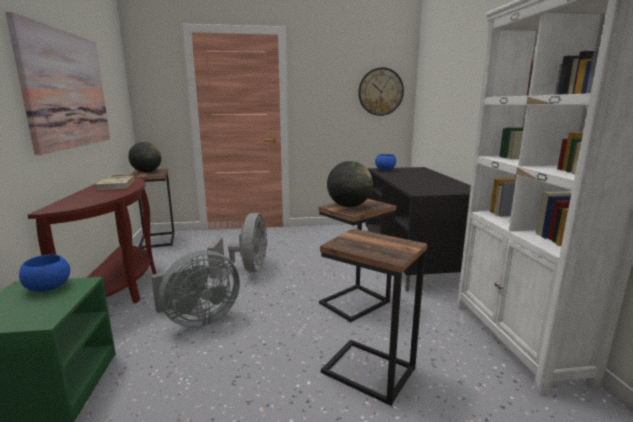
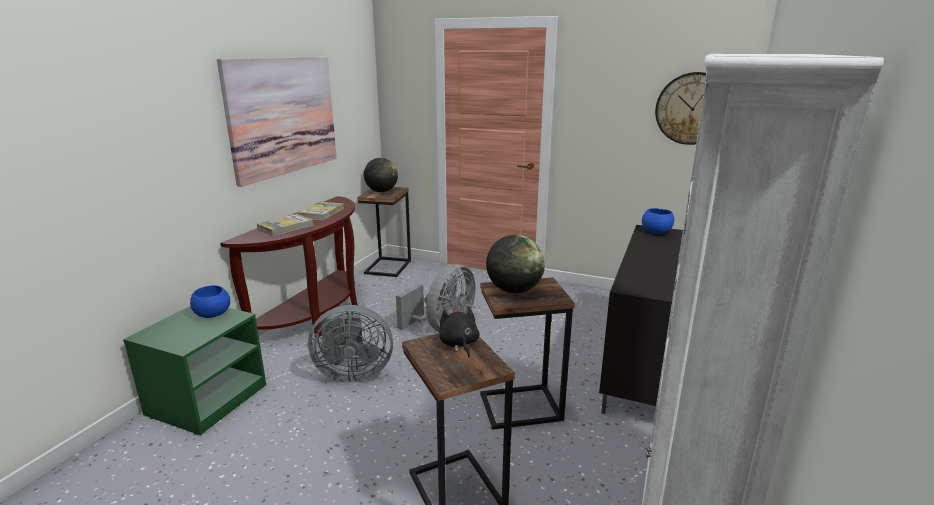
camera: 30 degrees right, 5 degrees up
(92, 196) = (285, 227): none -> book
(364, 238) = (459, 344): none -> black plush toy

